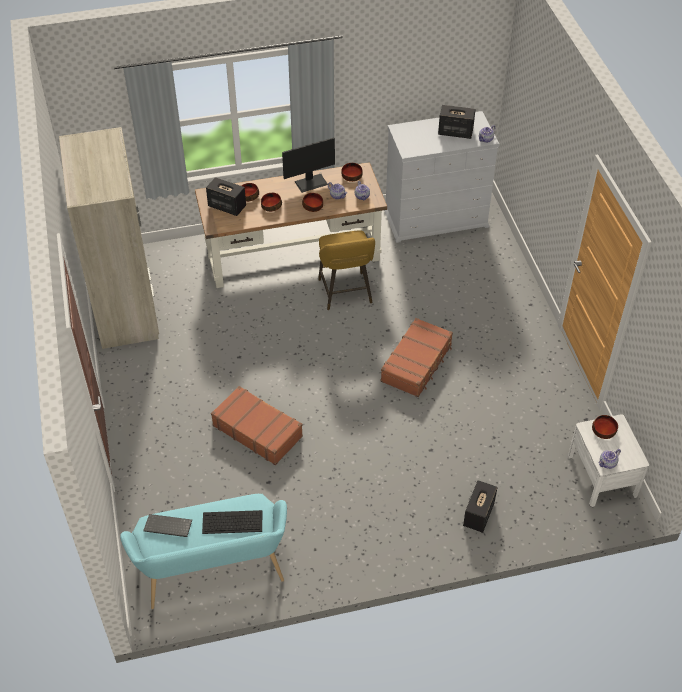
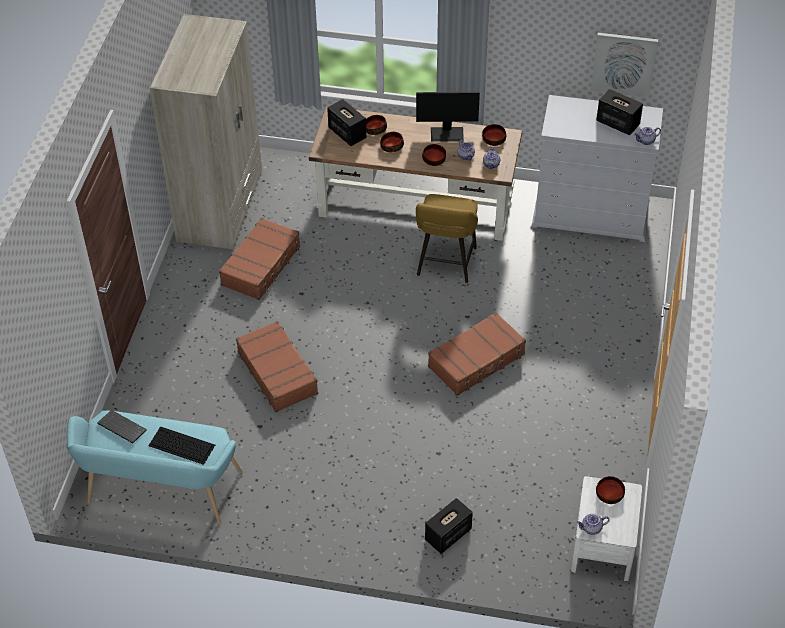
camera: 25 degrees right, 0 degrees up
(191, 345) = (262, 266): none -> brown suitcase
(446, 81) = (624, 64): none -> picture

